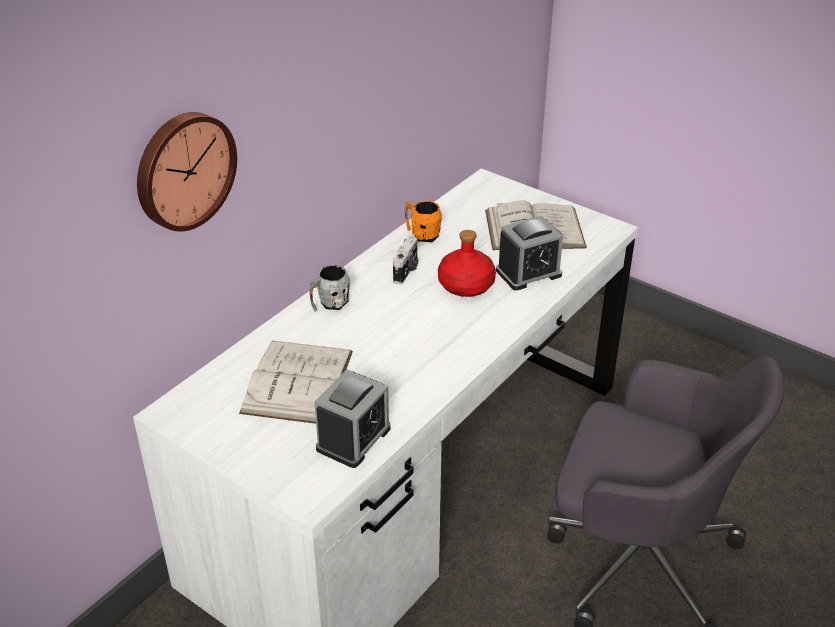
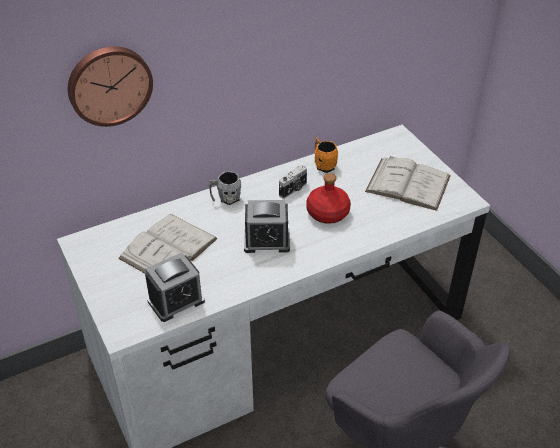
camera: 25 degrees right, 5 degrees up
(528, 273) = (379, 217): alarm clock -> alarm clock (267, 241)

